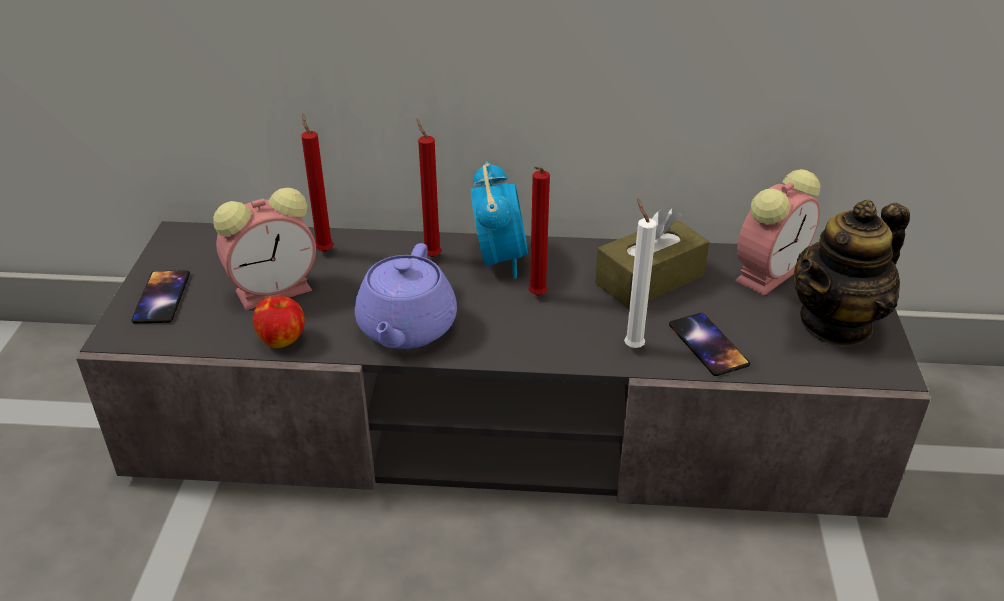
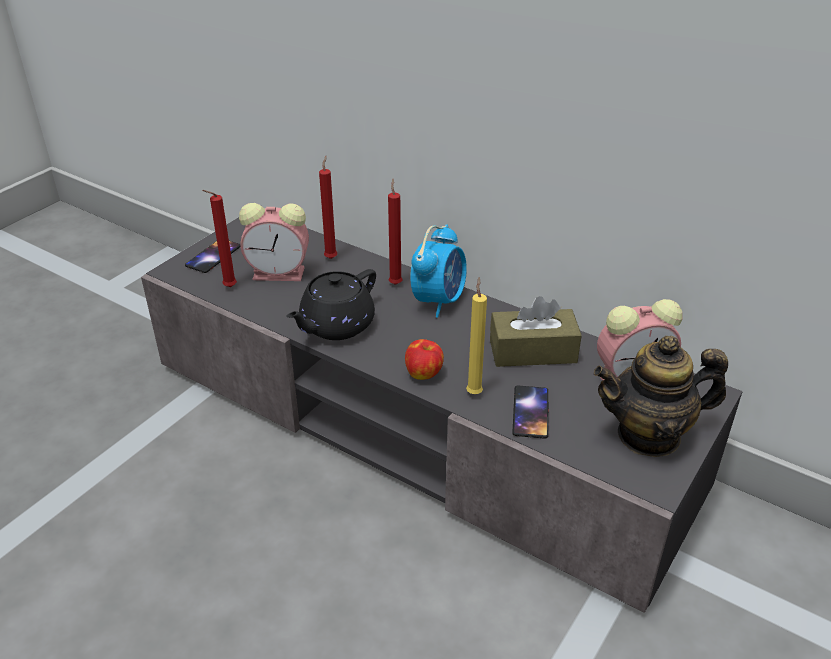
camera: 30 degrees right, 0 degrees up
(282, 340) = (257, 306): apple -> apple (424, 374)
(406, 328) = (335, 325): purple teapot -> black teapot
(536, 297) = (439, 335): red candle -> red candle (228, 287)
(632, 345) = (474, 392): white candle -> yellow candle

